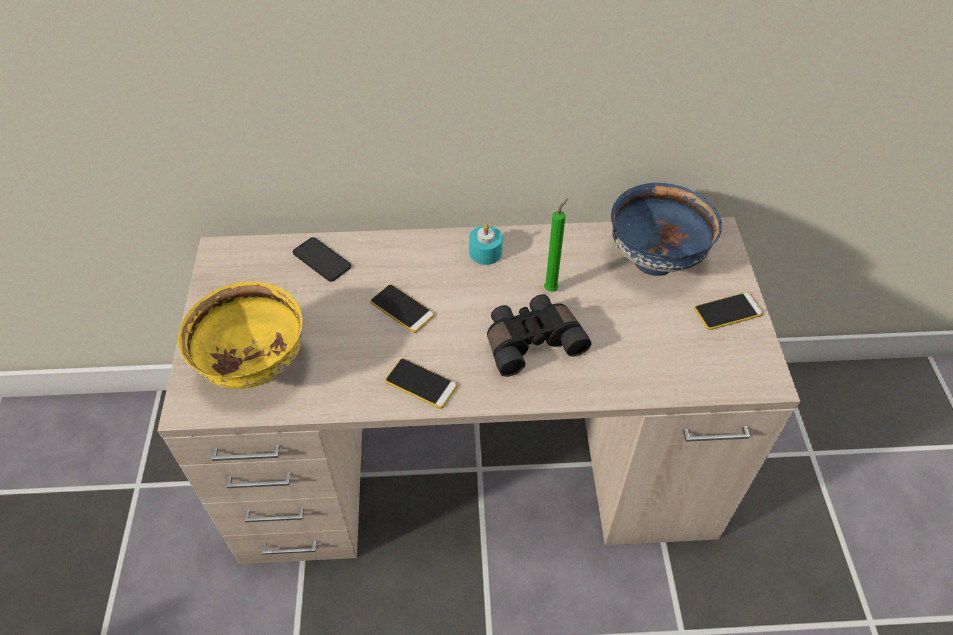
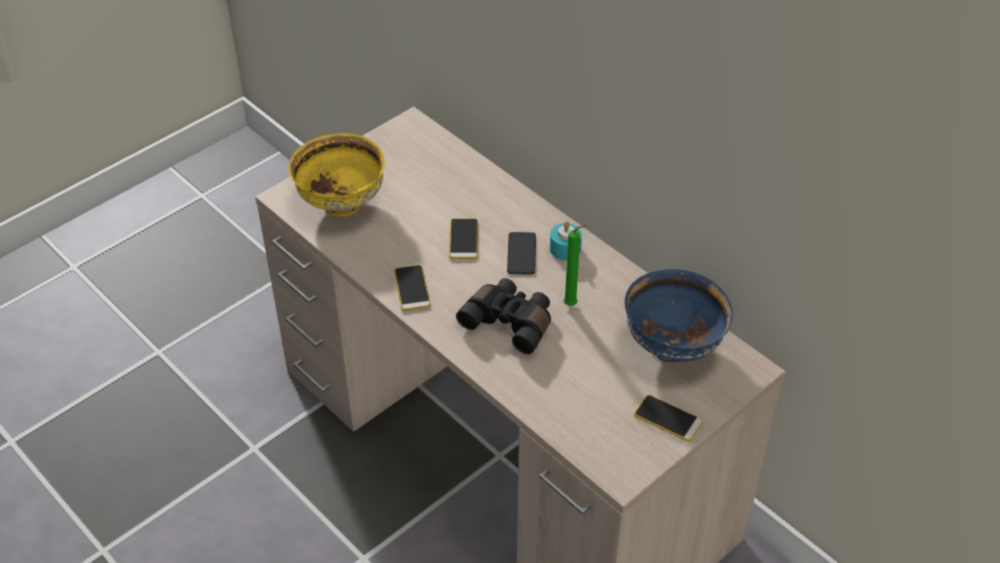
camera: 50 degrees right, 5 degrees down
(321, 260) = (460, 173): phone -> phone (521, 254)

